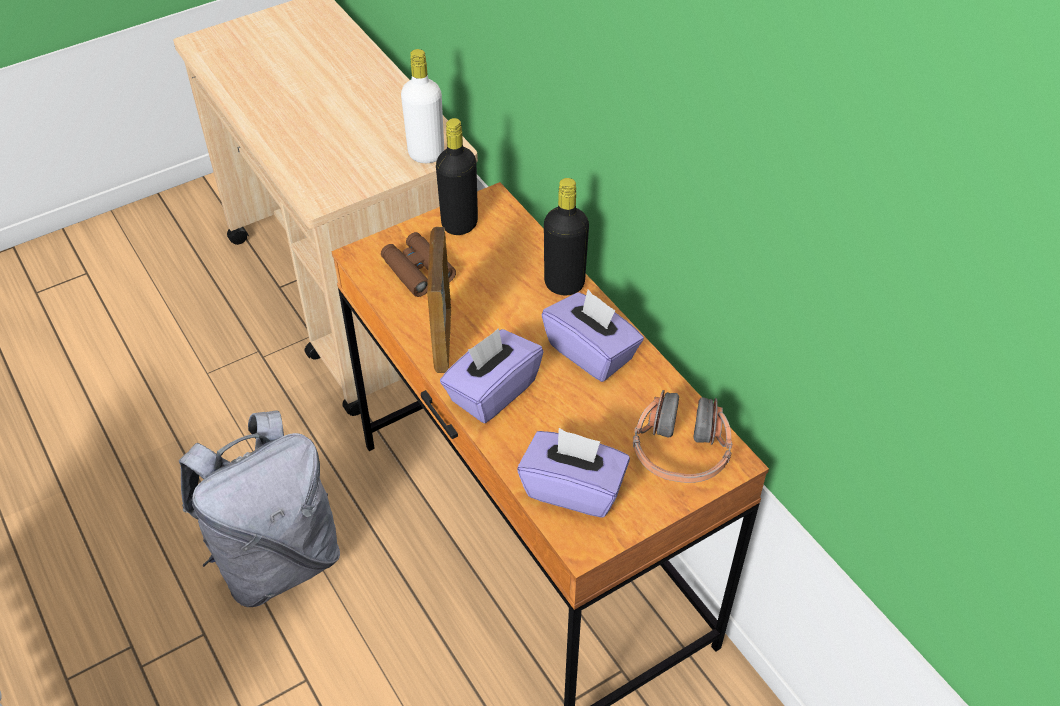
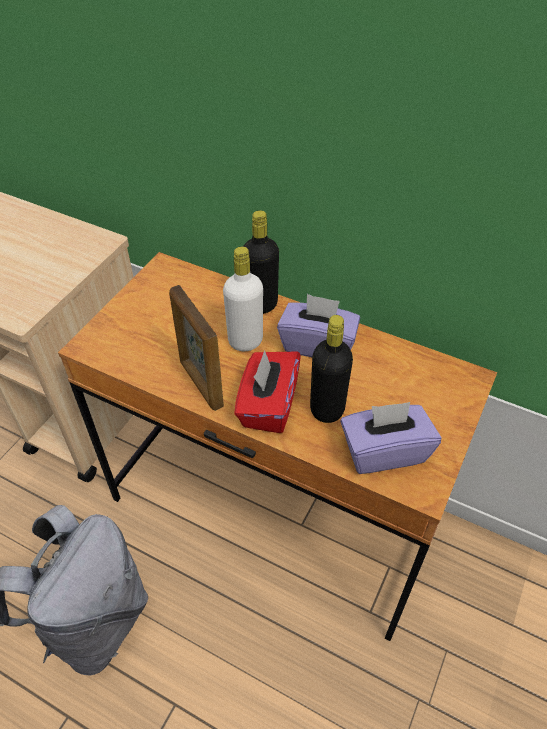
camera: 30 degrees left, 0 degrees up
(418, 270) = (141, 338): brown binoculars -> none
(426, 154) = (88, 251): white bottle -> white bottle (245, 341)
(459, 224) = (150, 292): black bottle -> black bottle (327, 409)
(492, 391) = (268, 406): purple tissue box -> red tissue box
(680, 451) = (433, 387): headphones -> none

